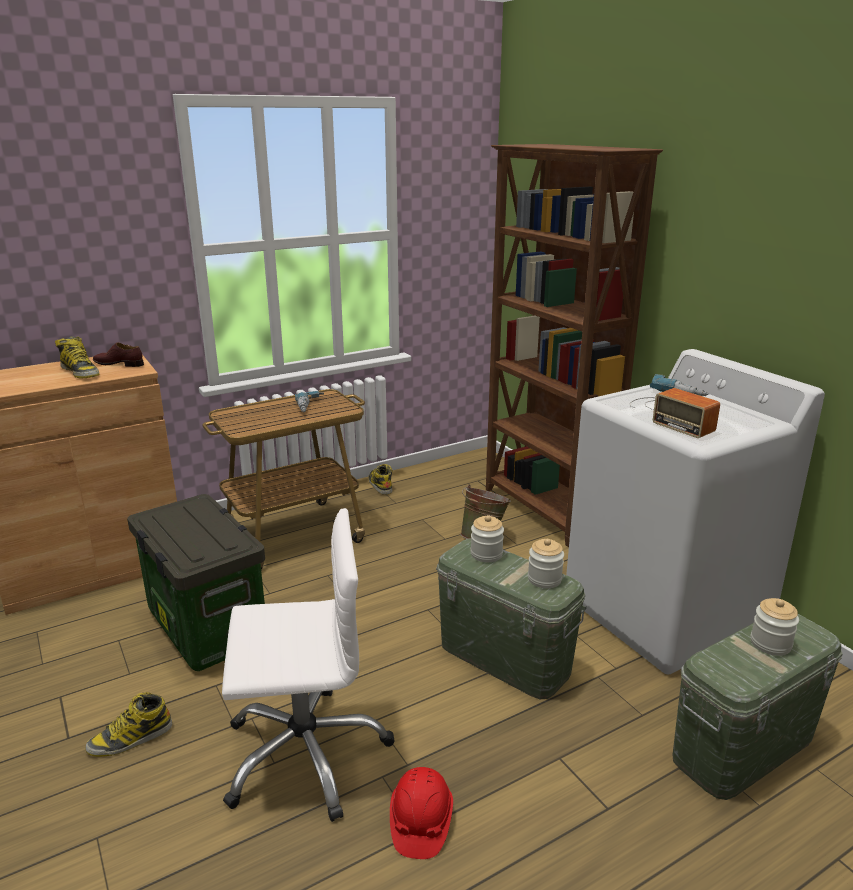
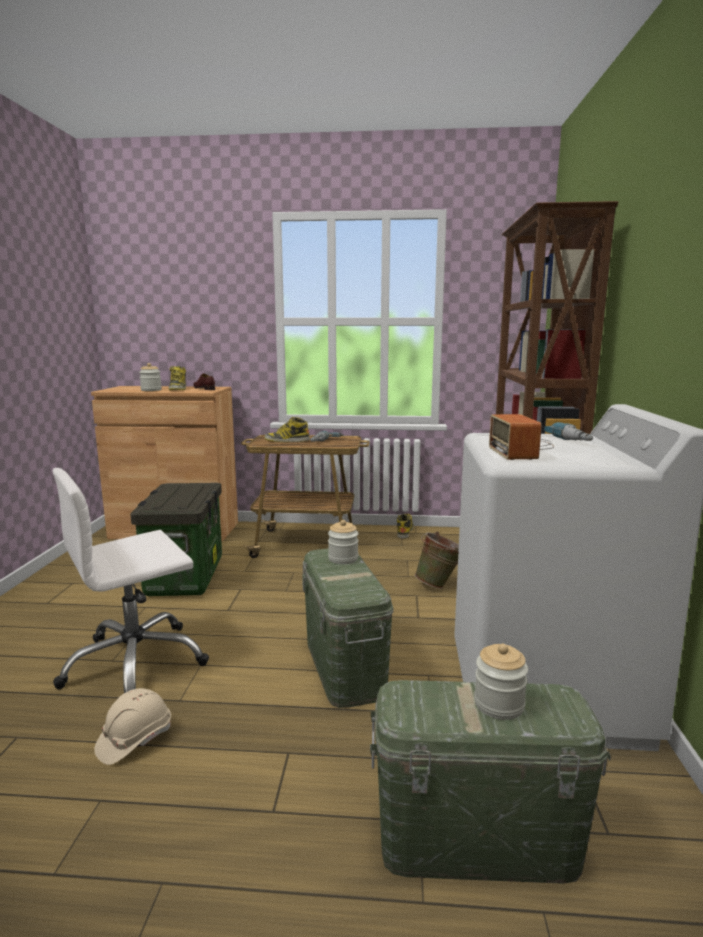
camera: 35 degrees right, 10 degrees down
(130, 739) = (69, 615): boot -> boot (287, 440)
(305, 752) = (135, 663): white office chair -> white office chair turned 120 degrees clockwise
(420, 822) = (134, 739): red hard hat -> beige hard hat
(544, 579) = (360, 586): jar -> jar (151, 390)

